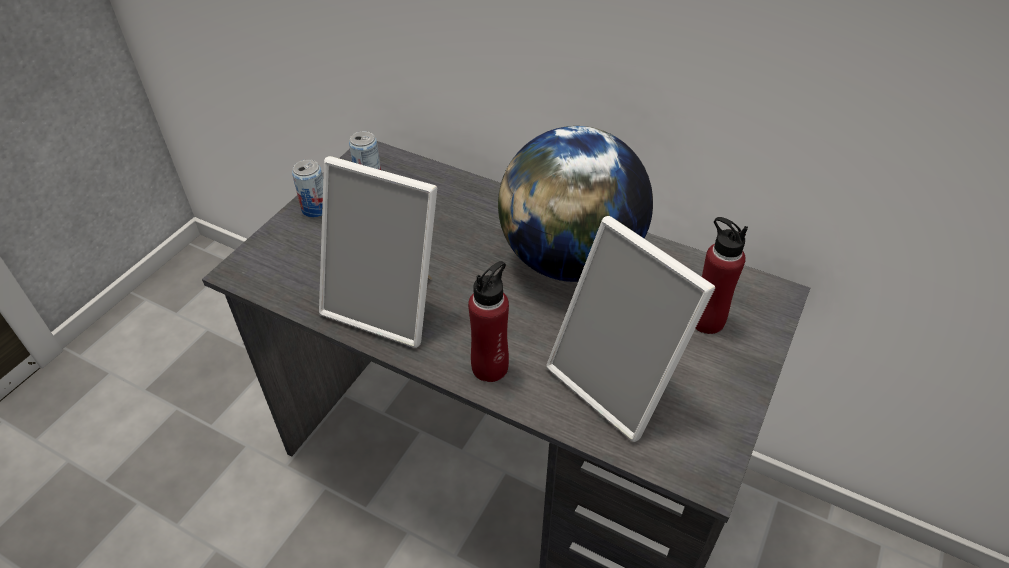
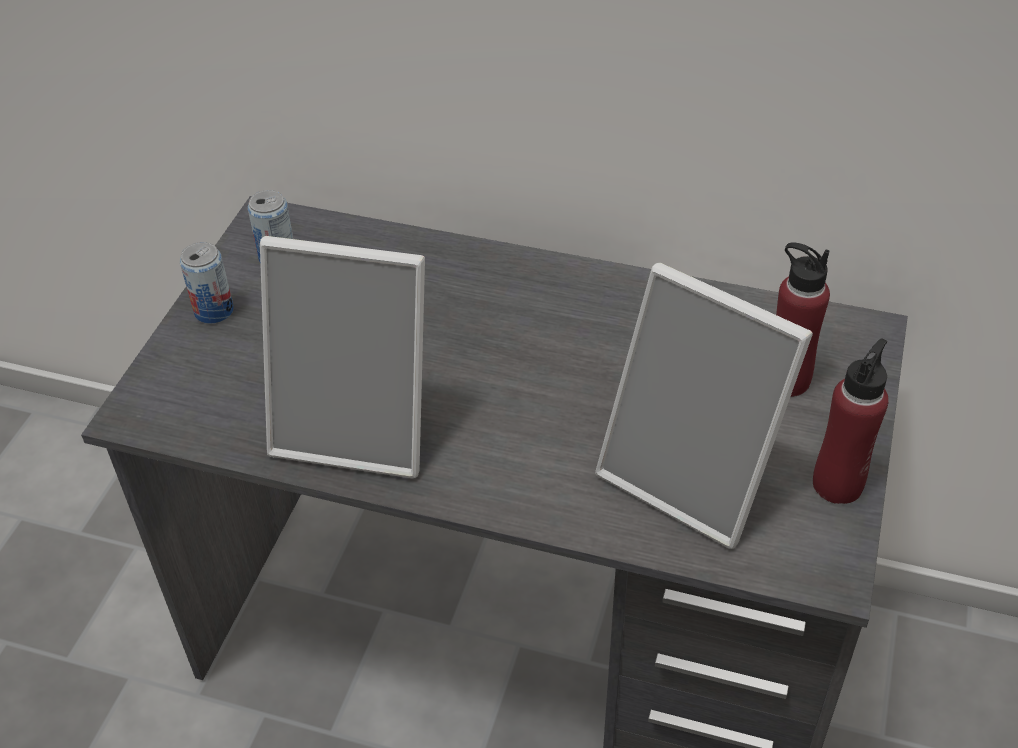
camera: 10 degrees left, 0 degrees up
(490, 367) = (521, 487): red bottle -> red bottle (837, 484)
(569, 260) = (588, 328): globe -> none

